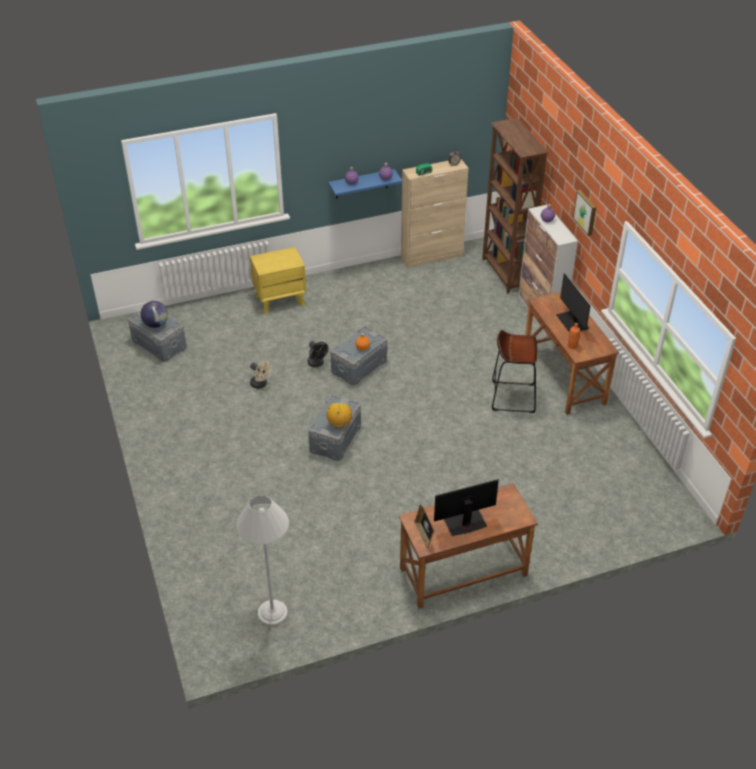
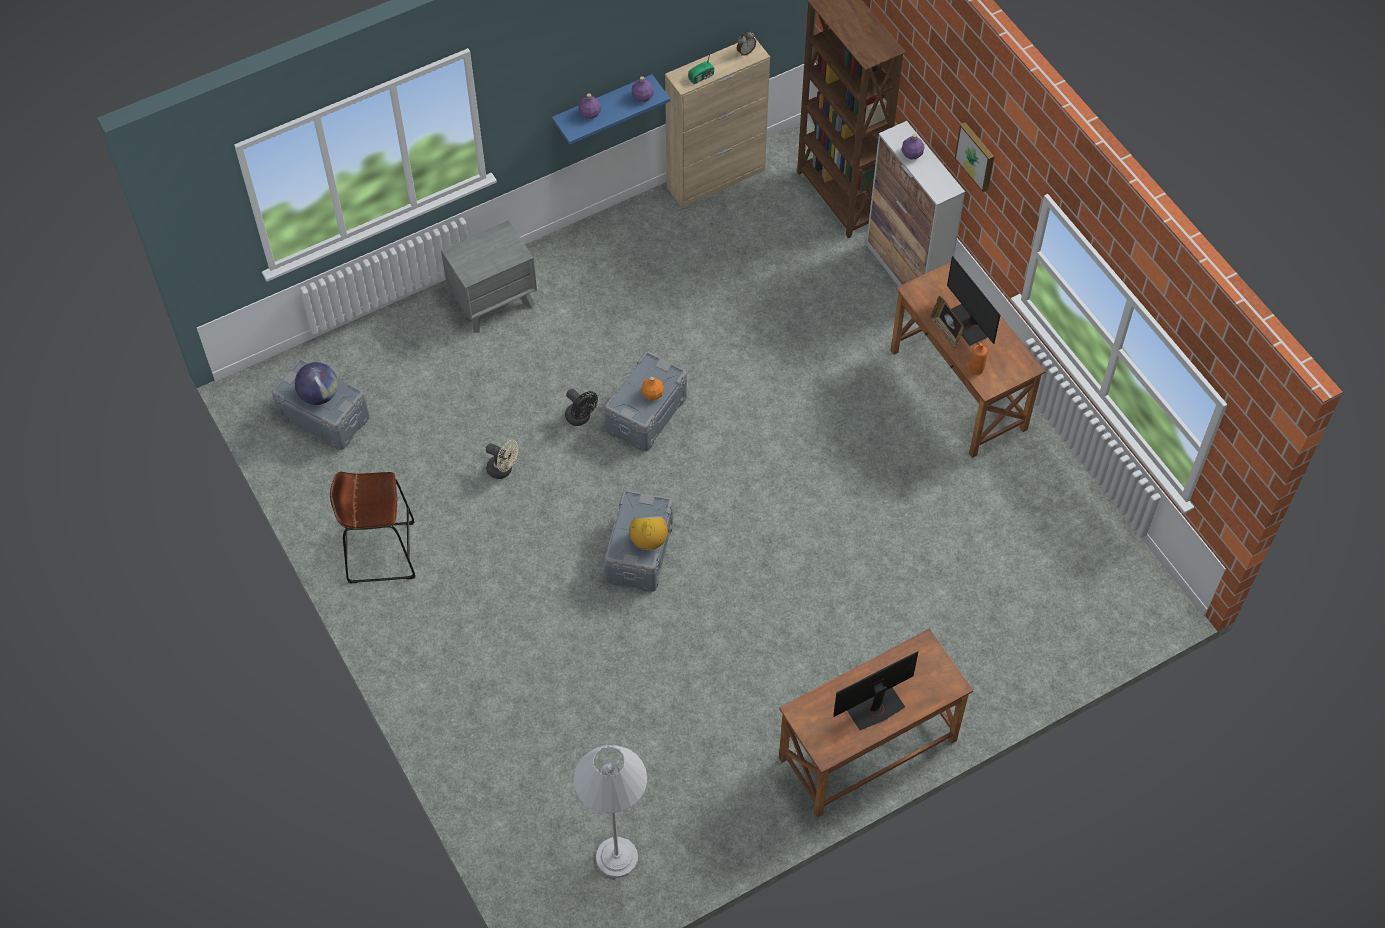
camera: 10 degrees left, 15 degrees up
(280, 300) = (494, 301): yellow nightstand -> grey nightstand
(424, 535) = (821, 735): picture frame -> picture frame (946, 332)
(513, 397) = (888, 437): brown stool -> brown stool (381, 552)

